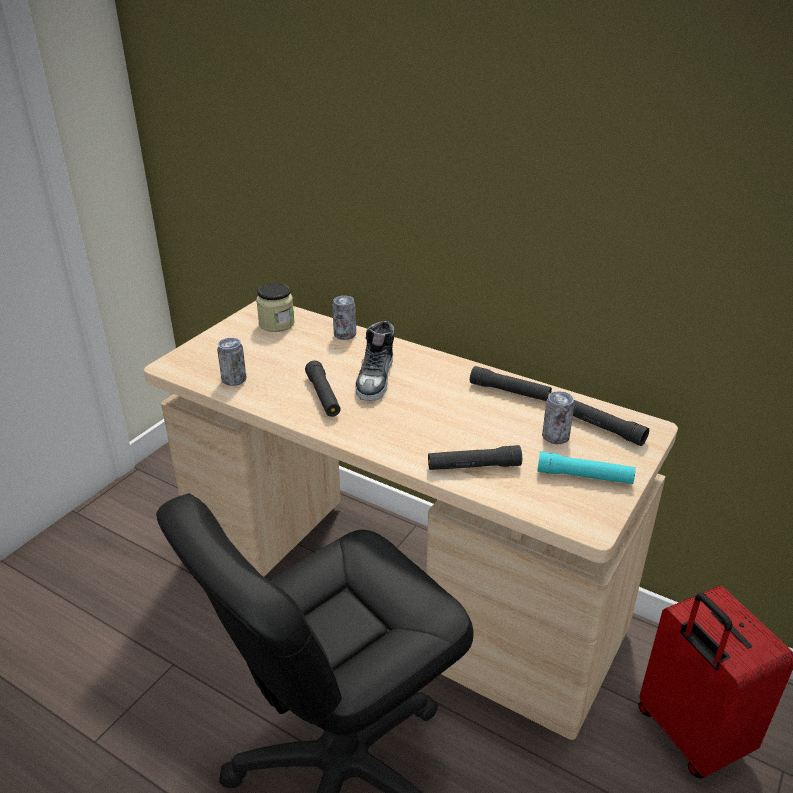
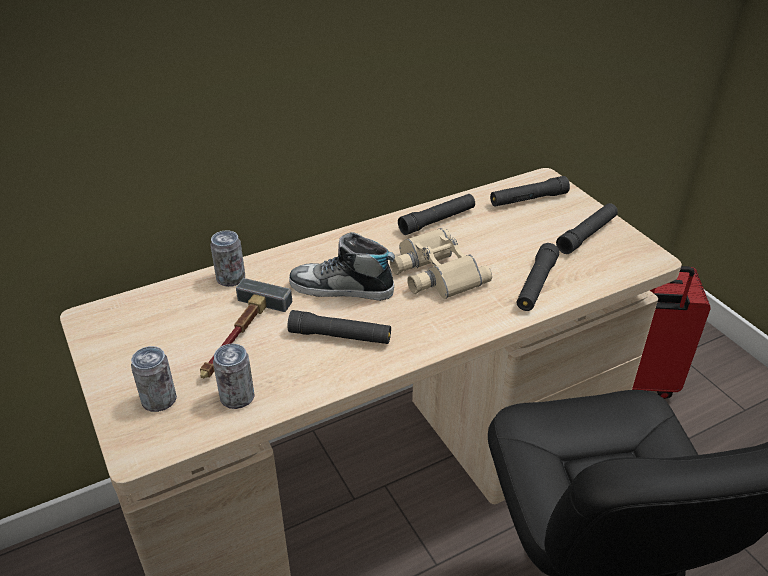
camera: 60 degrees left, 5 degrees up
(276, 324) = (144, 321): jar -> none
(289, 359) = (238, 337): none -> hammer
(376, 379) = (342, 288): shoe -> shoe turned 150 degrees clockwise
(437, 411) = (434, 272): none -> beige binoculars
(555, 437) = (524, 226): can -> can (159, 400)
(584, 476) = (587, 235): turquoise flashlight -> black flashlight

